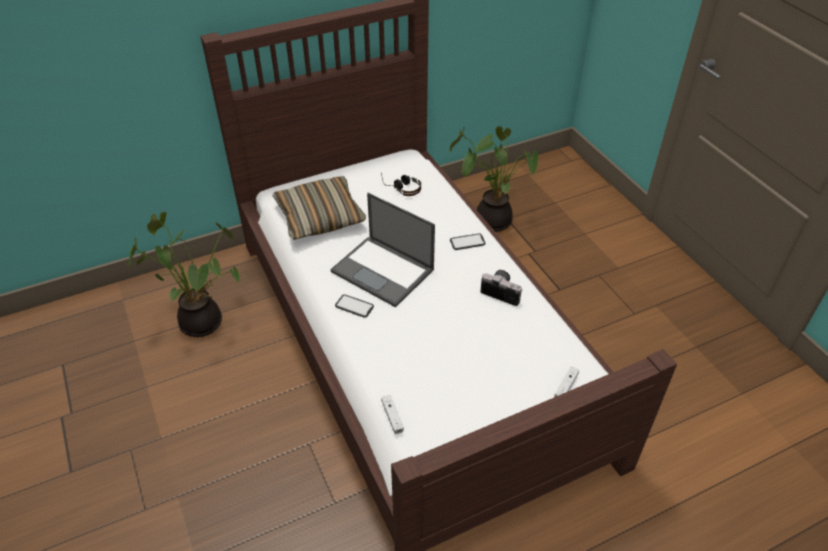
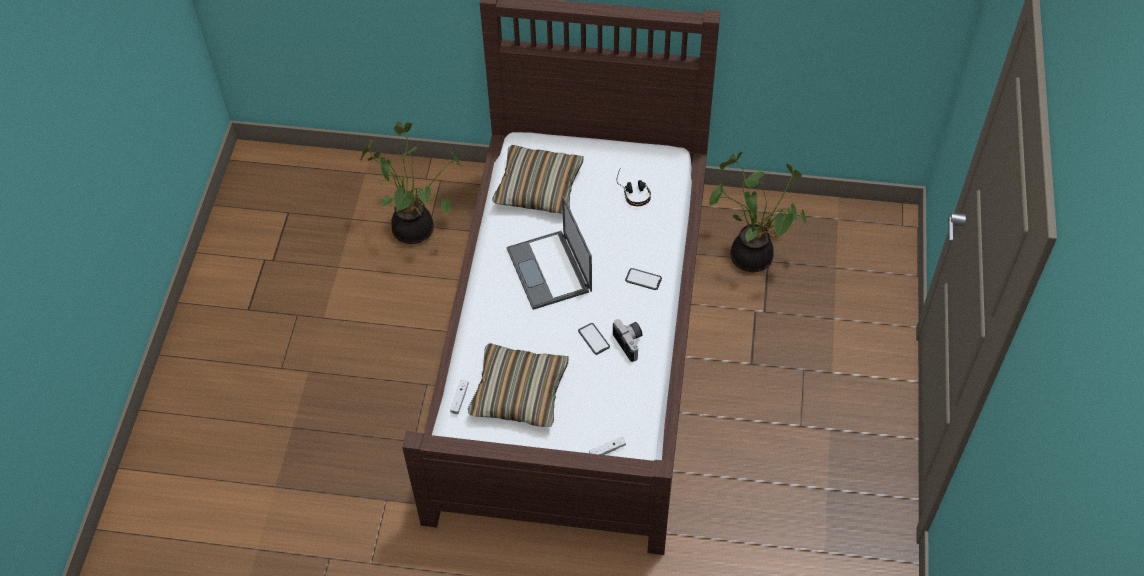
camera: 35 degrees right, 10 degrees up
(354, 306) = (501, 291): phone -> phone (594, 339)
(444, 381) = (519, 393): none -> pillow

